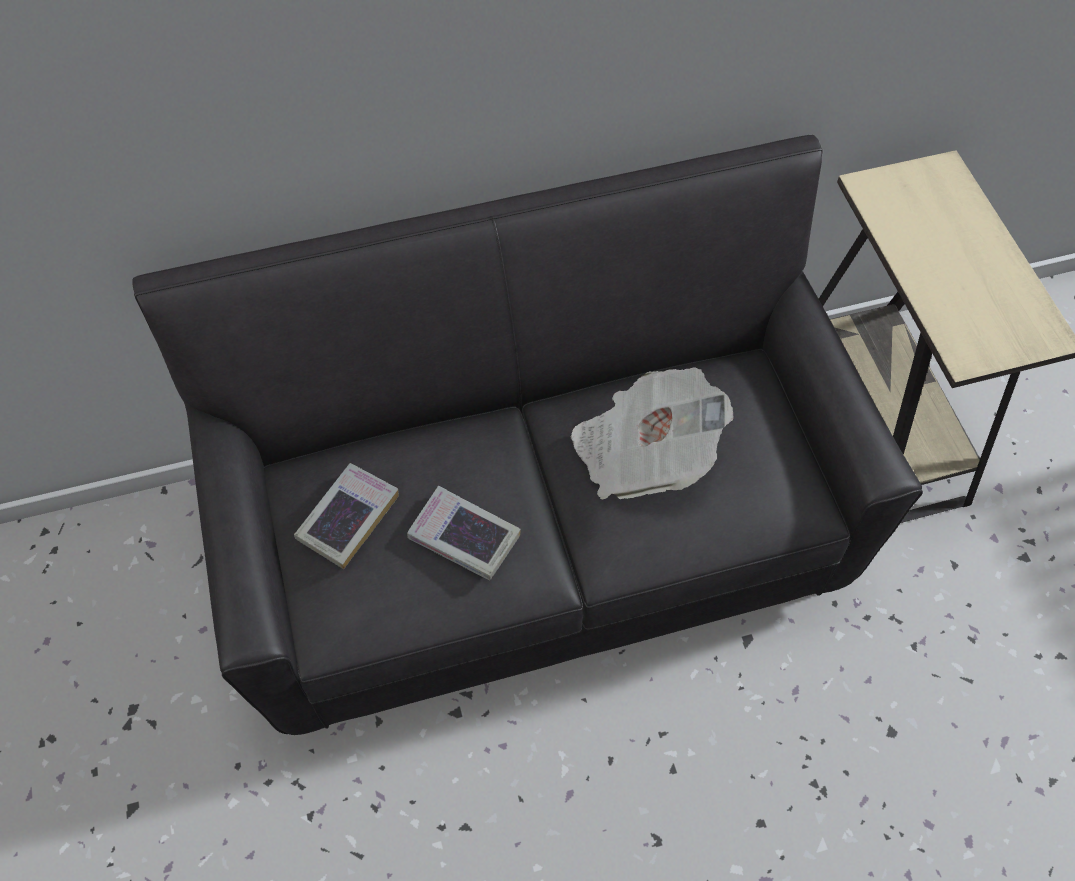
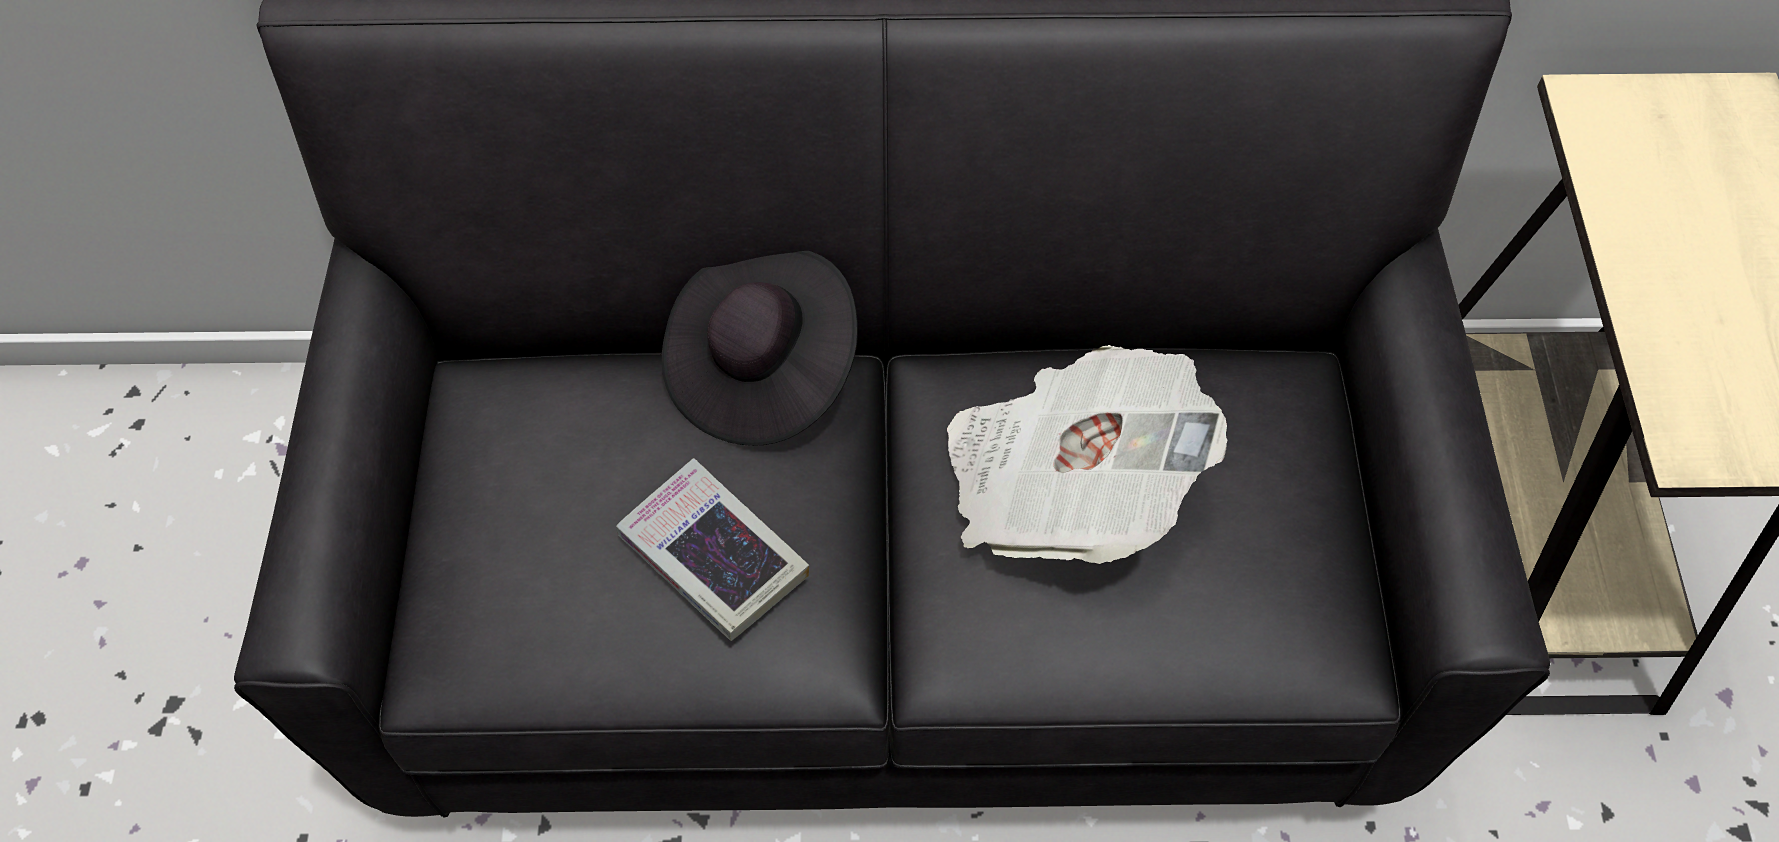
camera: 15 degrees right, 0 degrees up
(348, 518) = (533, 478): book -> none
(457, 429) = (761, 371): none -> black hat

